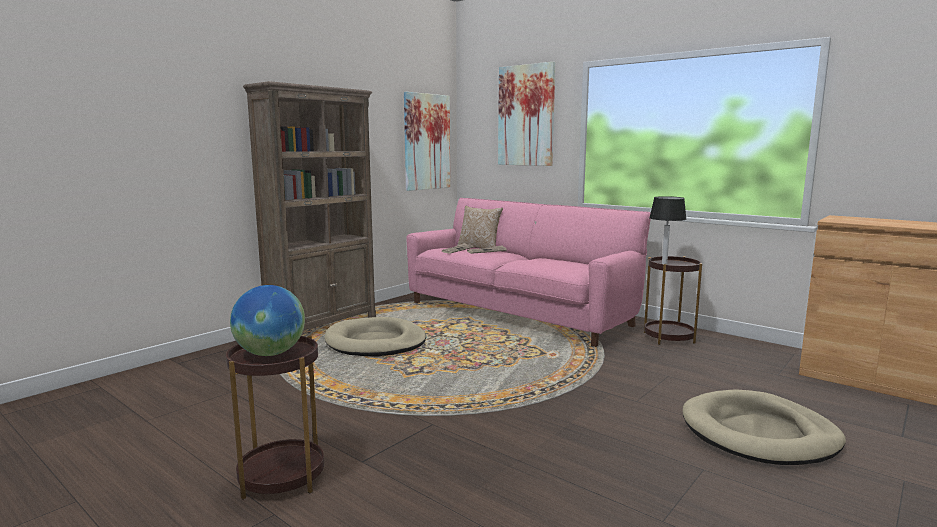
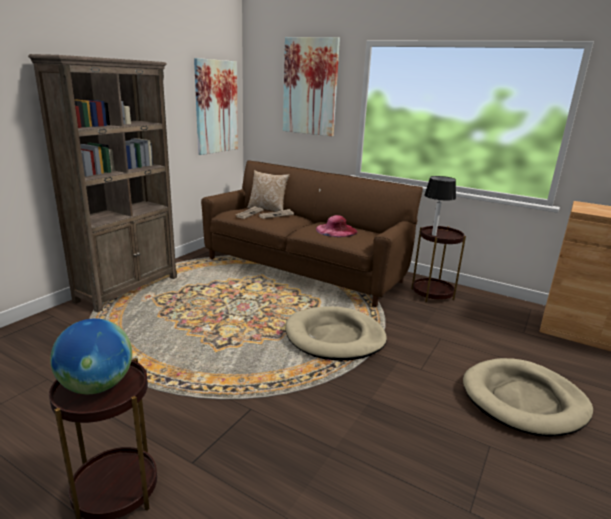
camera: 10 degrees left, 10 degrees up
(375, 342) = (181, 308): beige dog bed -> beige dog bed (335, 337)
(518, 313) = (303, 269): pink sofa -> brown sofa
(551, 262) = (336, 230): none -> pink hat

